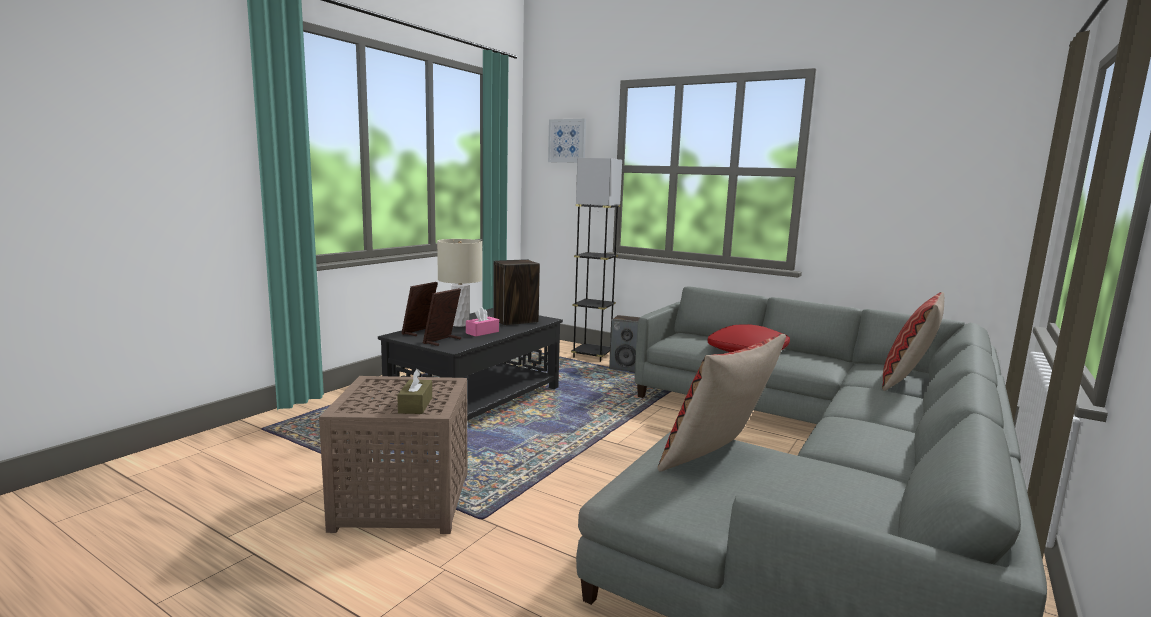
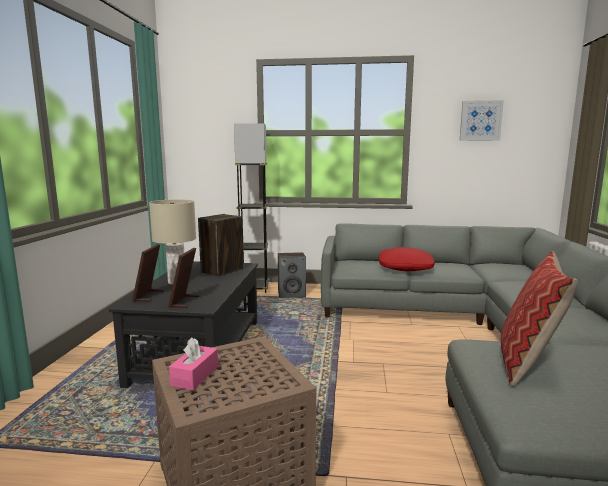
camera: 25 degrees left, 0 degrees up
(415, 405) = (263, 381): brown tissue box -> none
(482, 332) = (209, 286): pink tissue box -> pink tissue box (195, 376)
(567, 141) = (209, 110): picture -> picture (480, 120)
(906, 382) = (522, 273): pillow -> none

